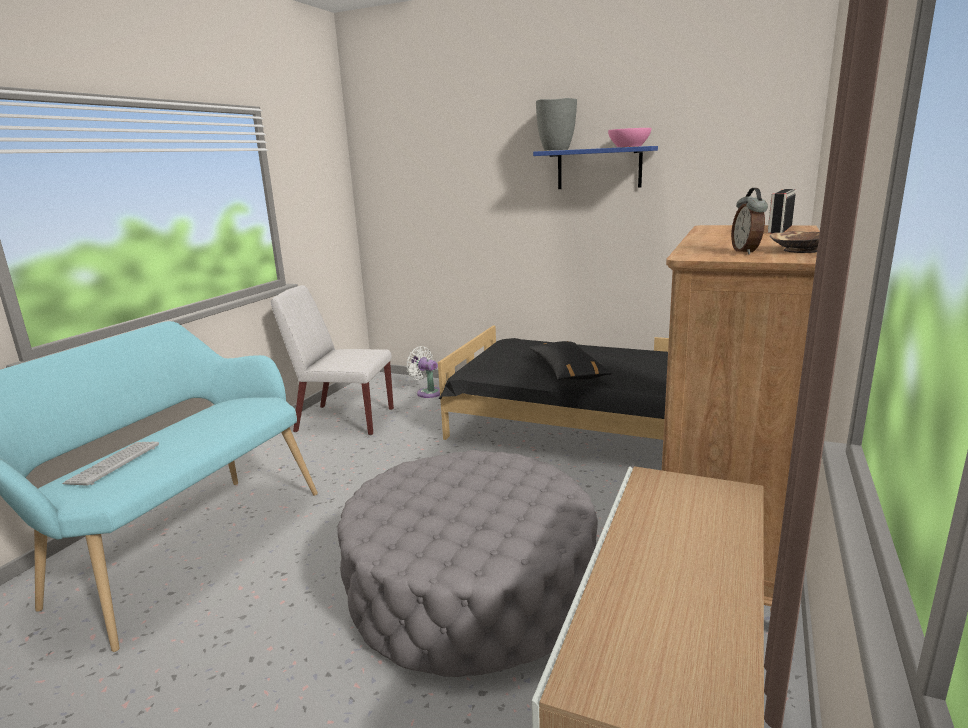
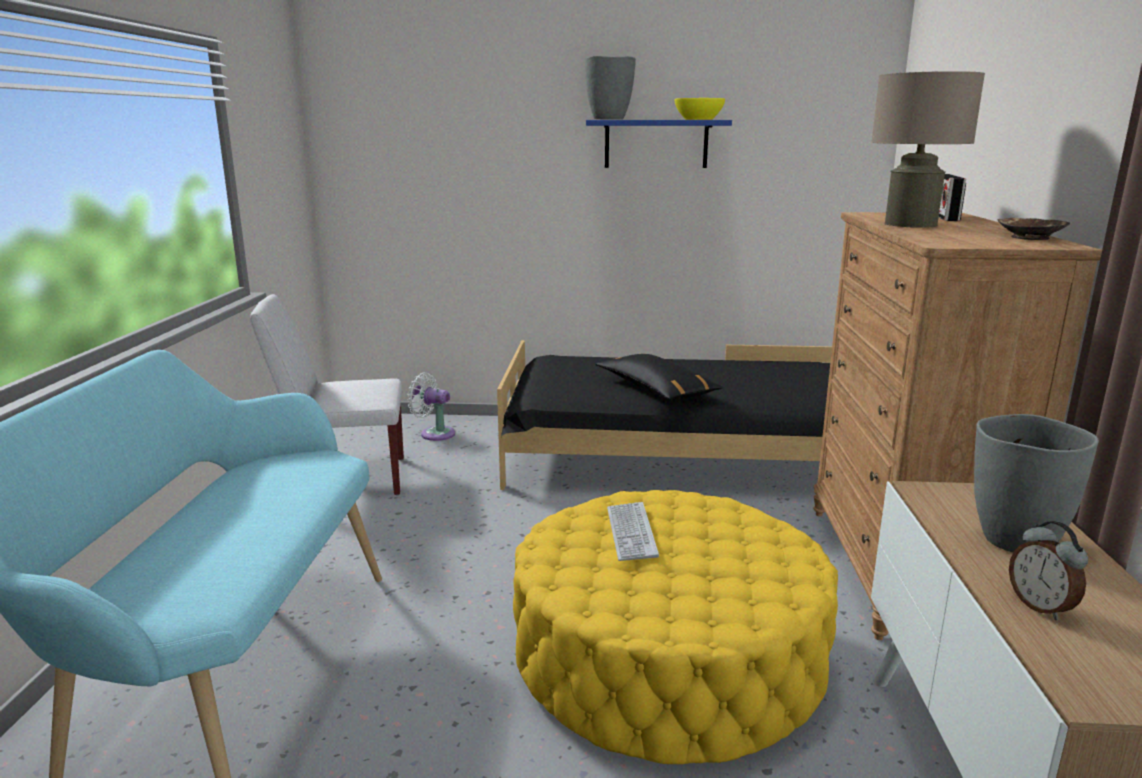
camera: 20 degrees left, 0 degrees up
(113, 464) = (175, 565): keyboard -> keyboard (631, 532)
(471, 588) = (668, 659): grey ottoman -> yellow ottoman
(628, 146) = (698, 119): pink bowl -> yellow bowl
(683, 534) = (1014, 540): none -> grey vase
(722, 237) = (910, 224): none -> beige table lamp
(746, 252) = (984, 239): alarm clock -> alarm clock (1041, 606)

